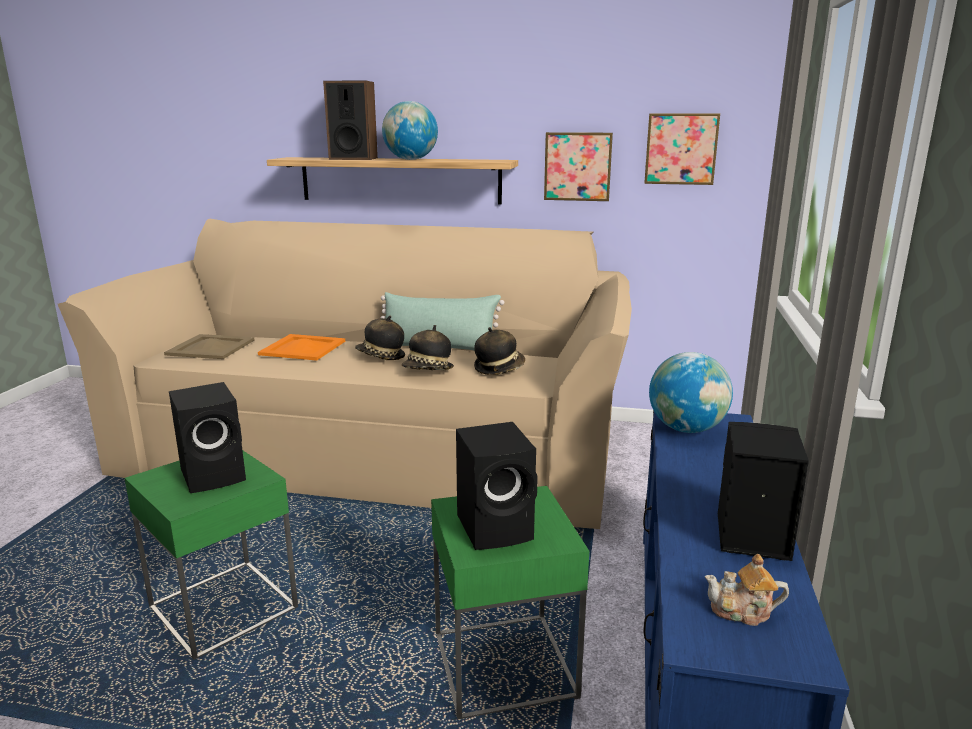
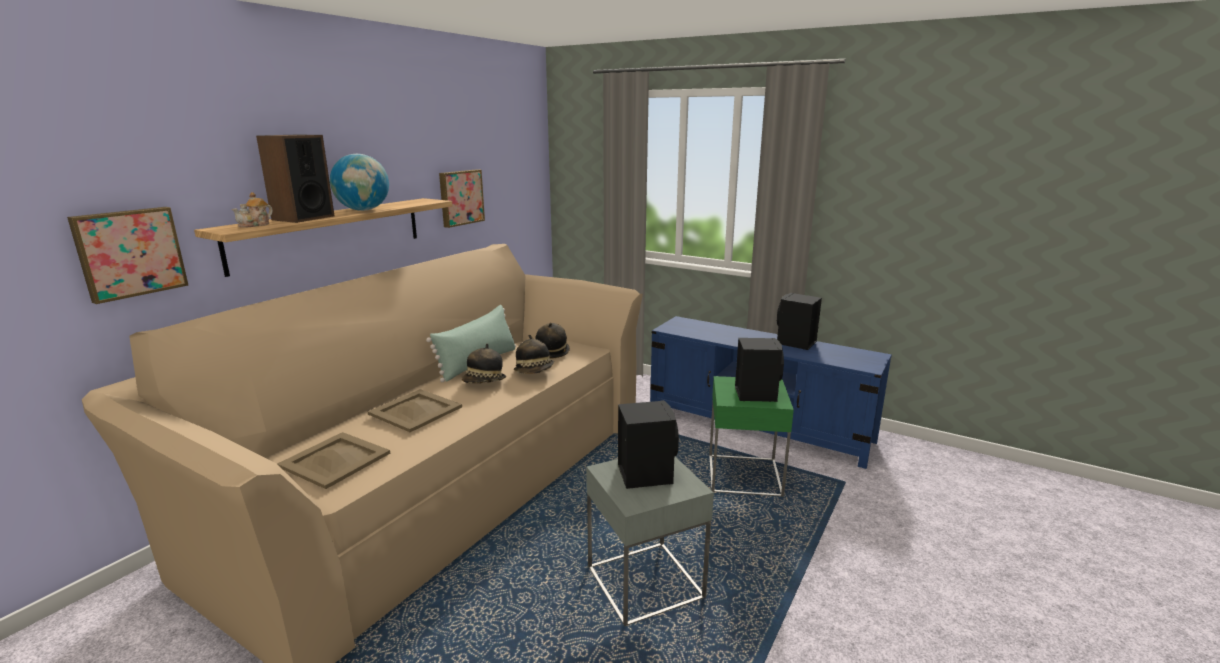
camera: 70 degrees left, 0 degrees up
(223, 607) = (644, 582): green side table -> grey side table
(303, 348) = (415, 410): orange tray -> beige tray
(681, 149) = (511, 177): picture -> picture (129, 253)
(686, 429) = (685, 330): globe -> none
(742, 612) = (850, 356): teapot -> teapot (255, 225)

